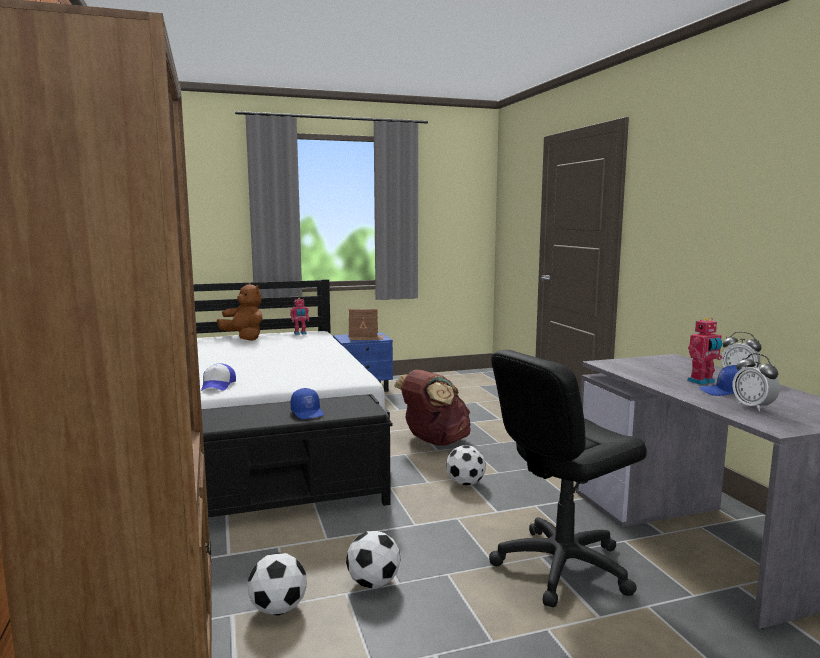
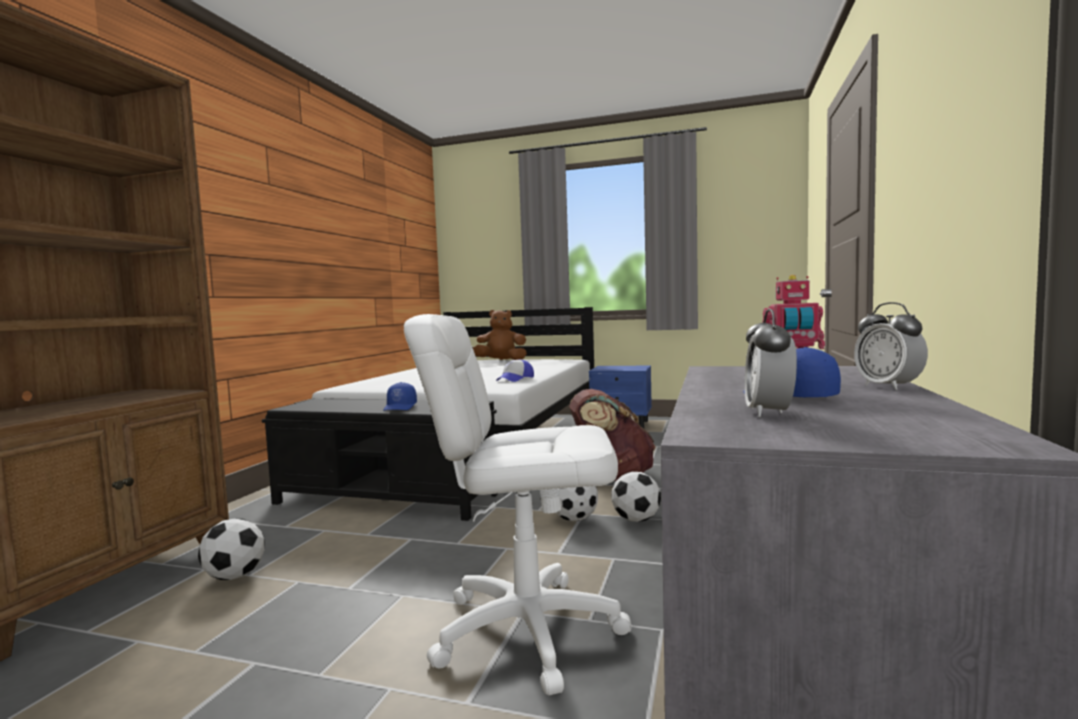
camera: 35 degrees right, 5 degrees down
(218, 385) = (387, 385): cap -> cap (515, 379)
(244, 338) = (501, 361): brown plush toy -> brown plush toy turned 75 degrees counterclockwise
(300, 333) = (552, 359): toy robot -> none
(365, 337) = (622, 368): toy house -> none
(373, 583) = (330, 581): football -> football (636, 519)
(561, 566) = (527, 630): black office chair -> white office chair

